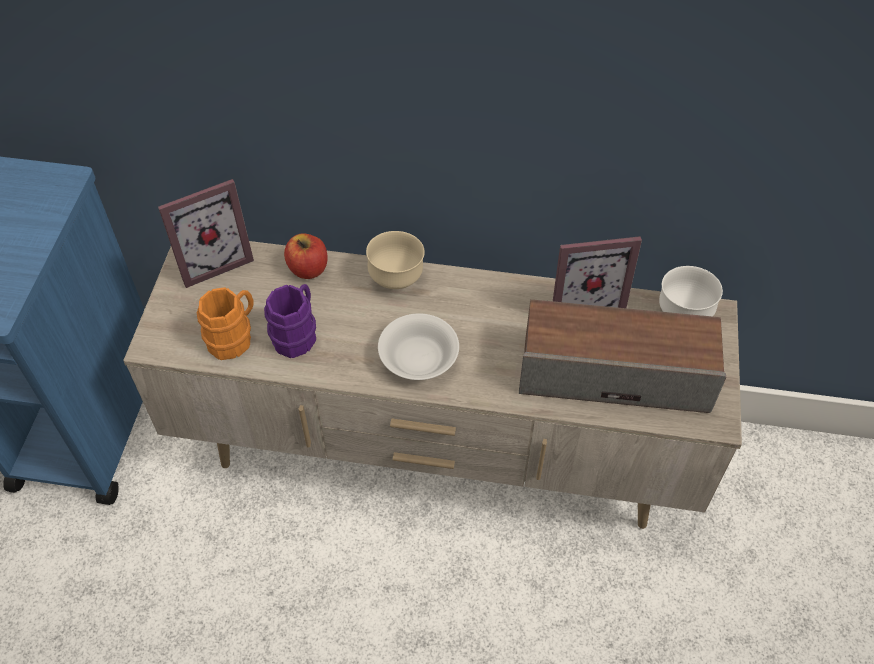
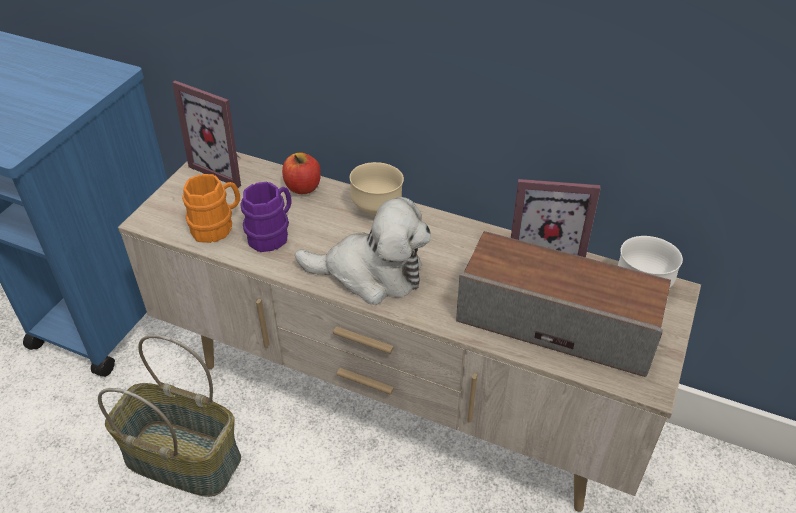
camera: 15 degrees right, 10 degrees down
(212, 260) = (225, 167): picture frame -> picture frame turned 45 degrees clockwise
(236, 571) = (184, 458): none -> basket
(417, 358) = (371, 273): white bowl -> plush toy

